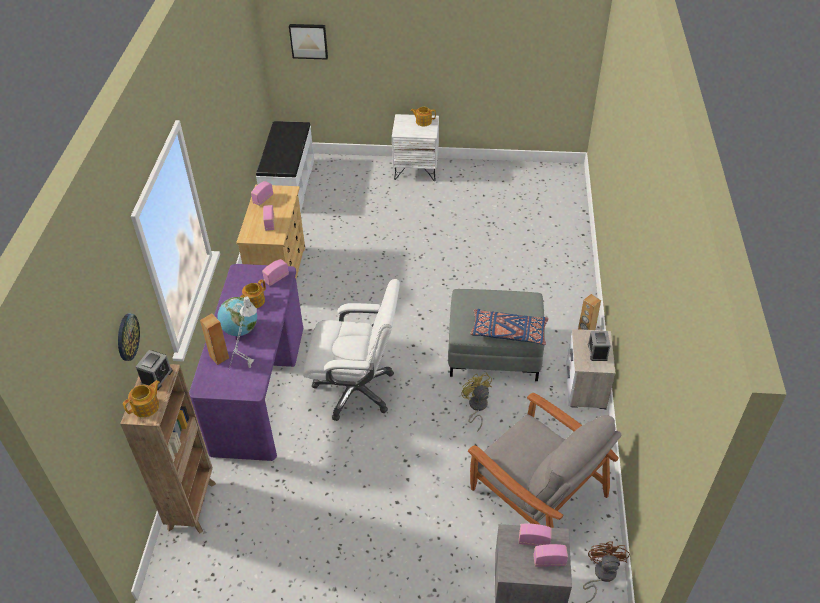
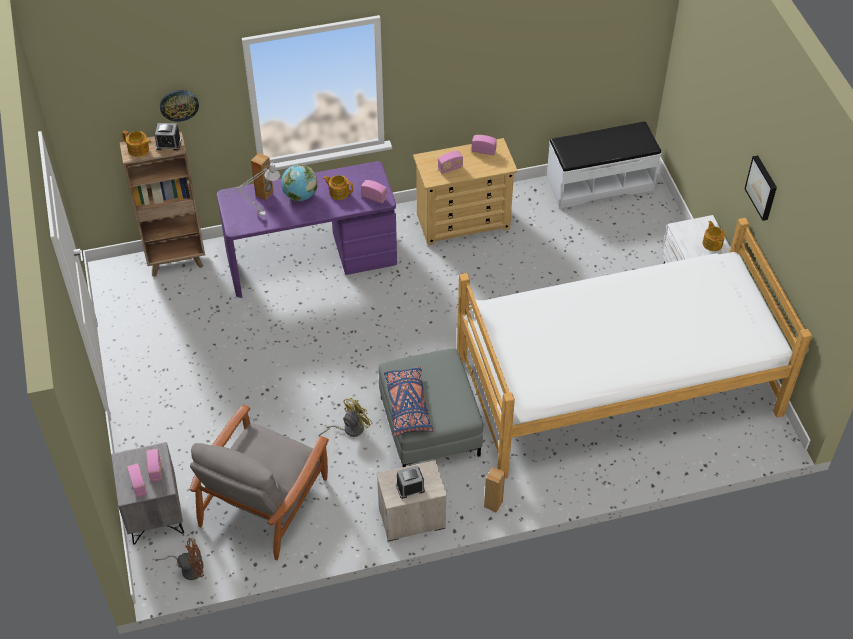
camera: 70 degrees right, 5 degrees up
(309, 40) = (692, 75): picture -> picture (762, 187)
(356, 389) = (336, 329): white office chair -> none
(496, 232) = (618, 386): none -> bed

